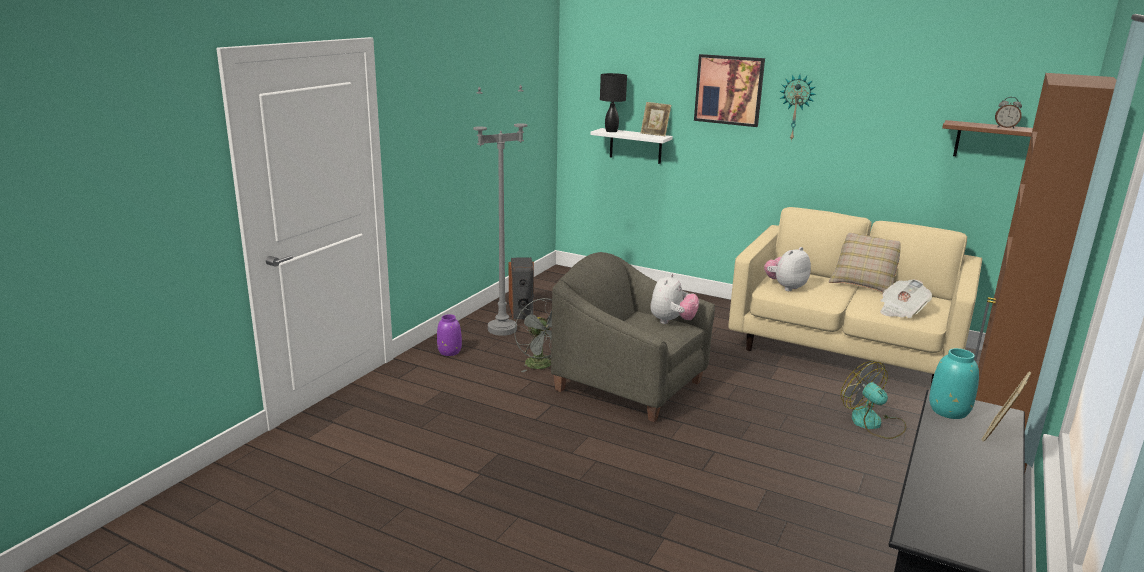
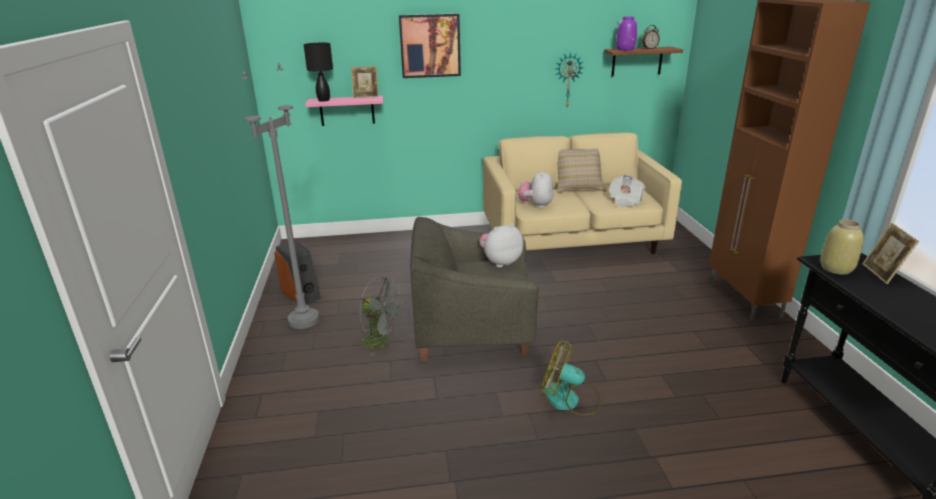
camera: 35 degrees left, 5 degrees up
(449, 351) = (278, 364): purple vase -> purple vase (625, 49)
(635, 146) = (347, 110): white shelf -> pink shelf
(672, 321) = (500, 262): plush toy -> plush toy turned 105 degrees counterclockwise
(796, 107) = (490, 54): wall clock -> wall clock (568, 80)
(873, 423) = (652, 291): fan -> fan (569, 399)
(948, 411) = (835, 268): turquoise vase -> beige vase

